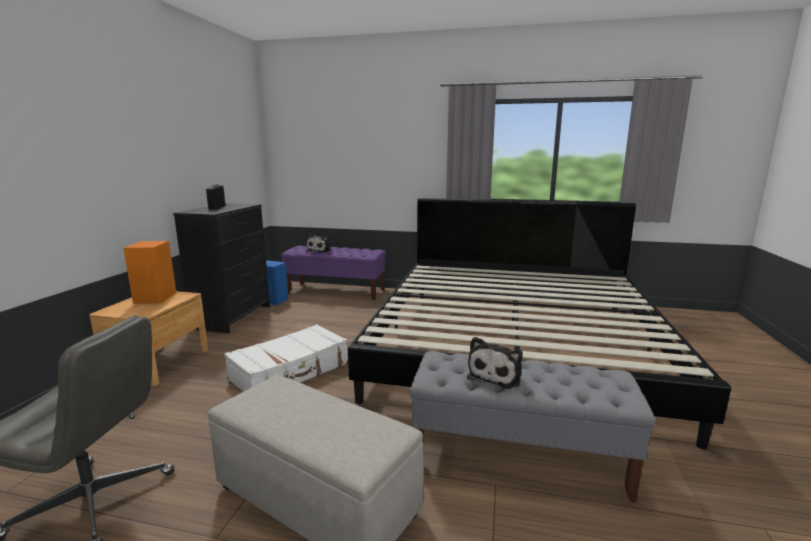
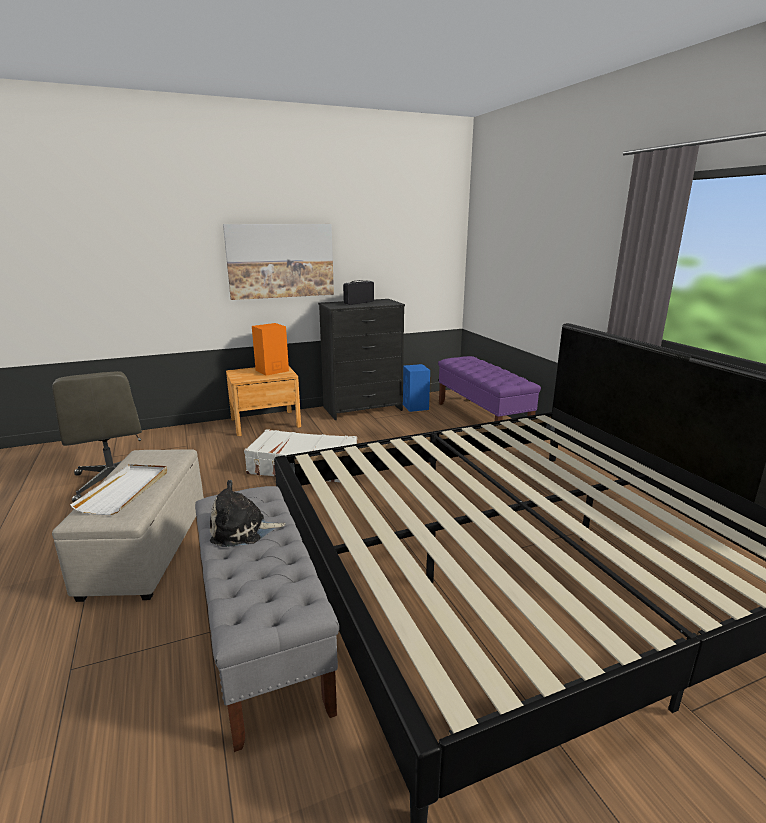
camera: 55 degrees right, 5 degrees up
(131, 167) = (280, 261): none -> picture
(320, 251) = (472, 367): plush toy -> none
(332, 424) = (125, 491): none -> white tray

